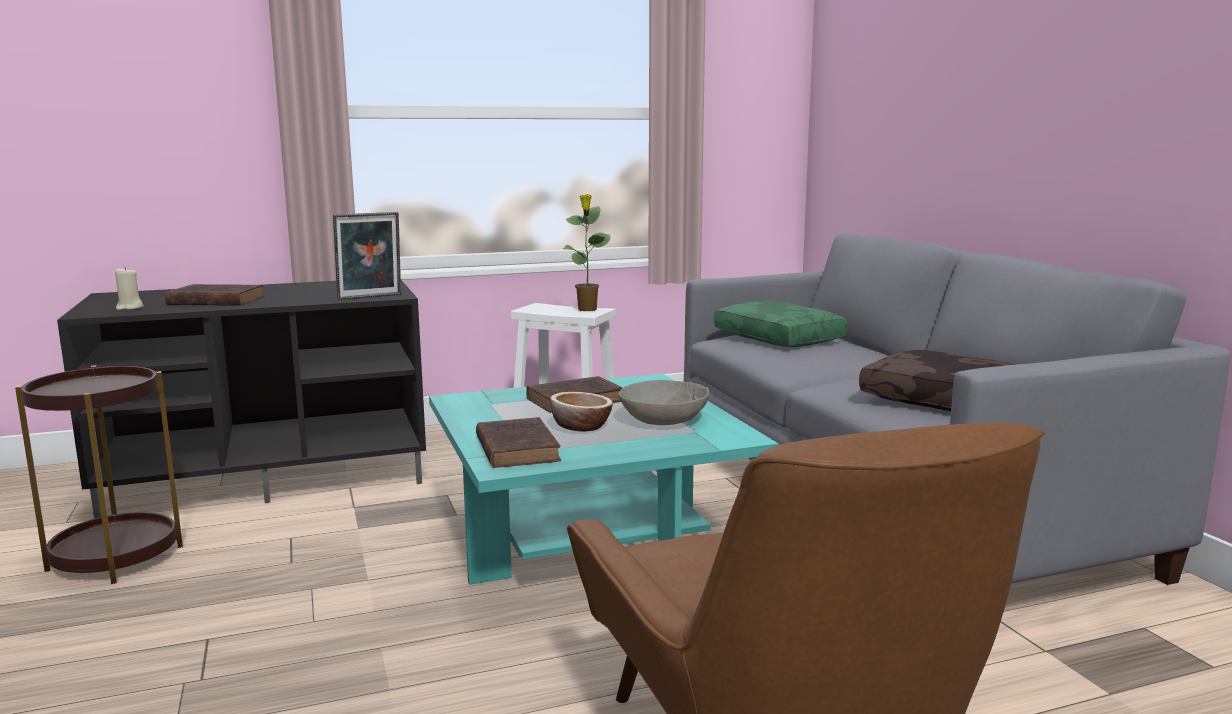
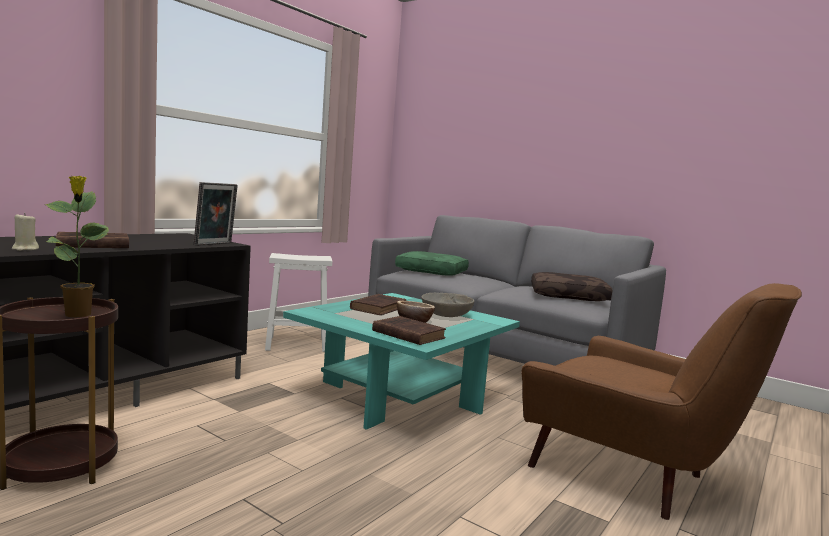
camera: 35 degrees left, 5 degrees down
(587, 309) = (316, 256): potted plant -> potted plant (78, 315)

